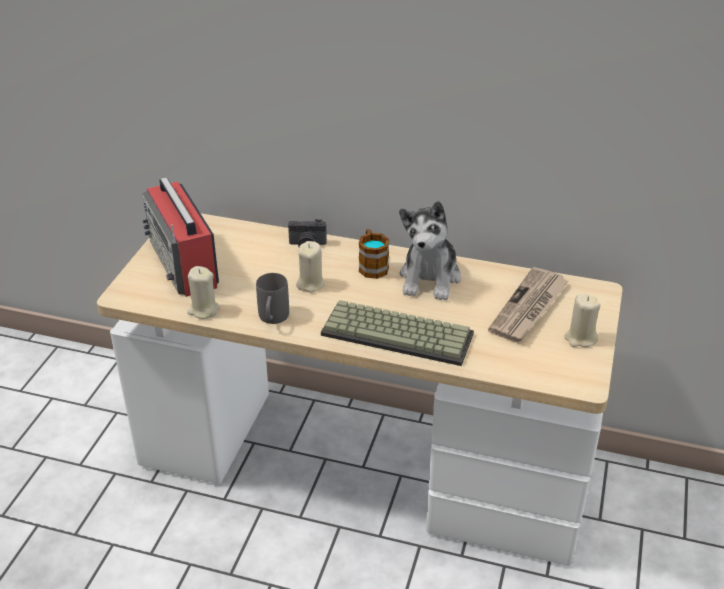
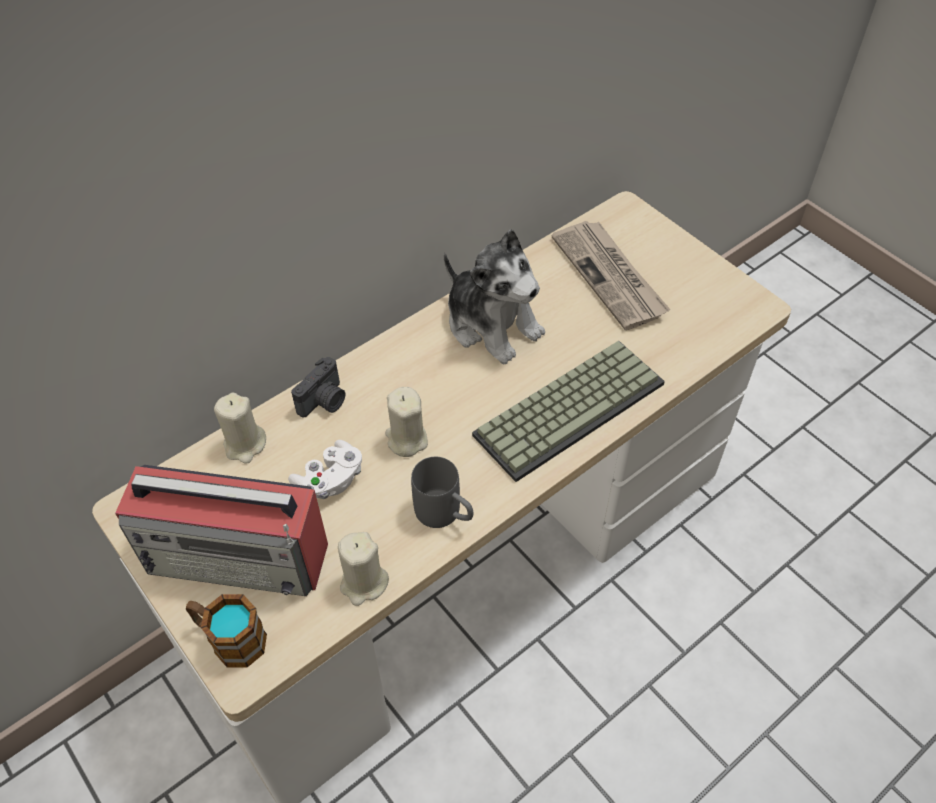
camera: 55 degrees left, 15 degrees up
(257, 270) = (330, 480): none -> white game controller
(372, 265) = (423, 362): mug -> mug (230, 639)
(580, 338) = (687, 268): beige candle -> beige candle (245, 445)

